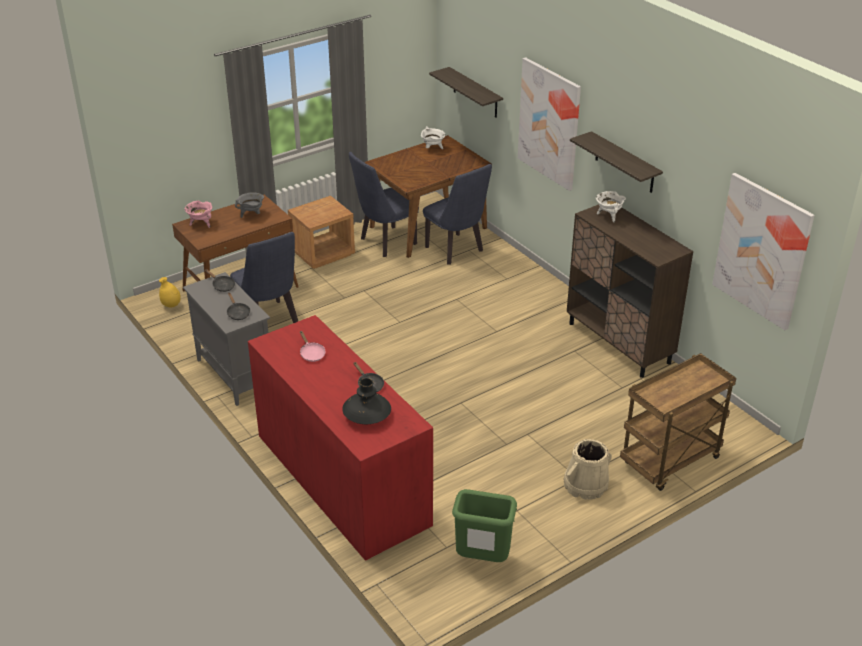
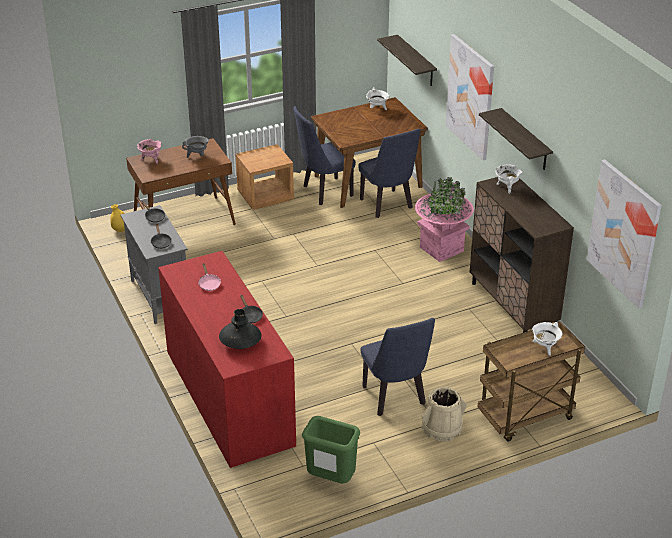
camera: 10 degrees right, 0 degrees up
(269, 321) = (202, 253): blue chair -> blue chair (395, 399)
(526, 291) = (441, 249): none -> pink planter
(693, 384) = (545, 348): none -> white cooking pot

